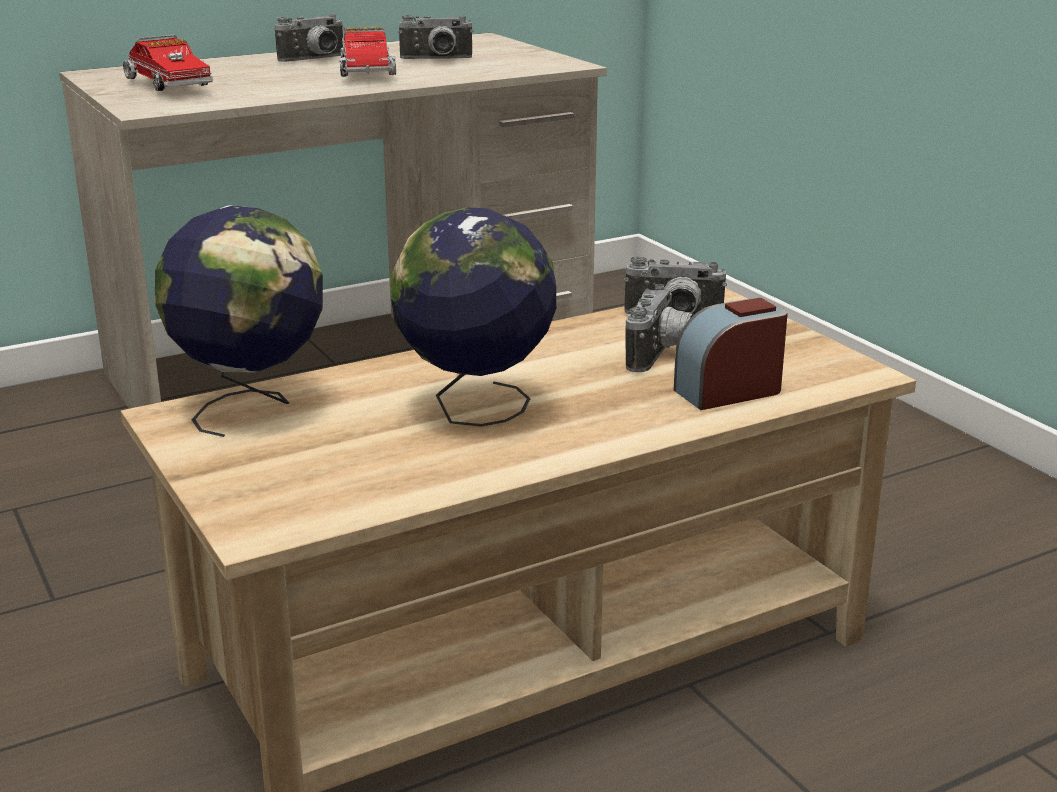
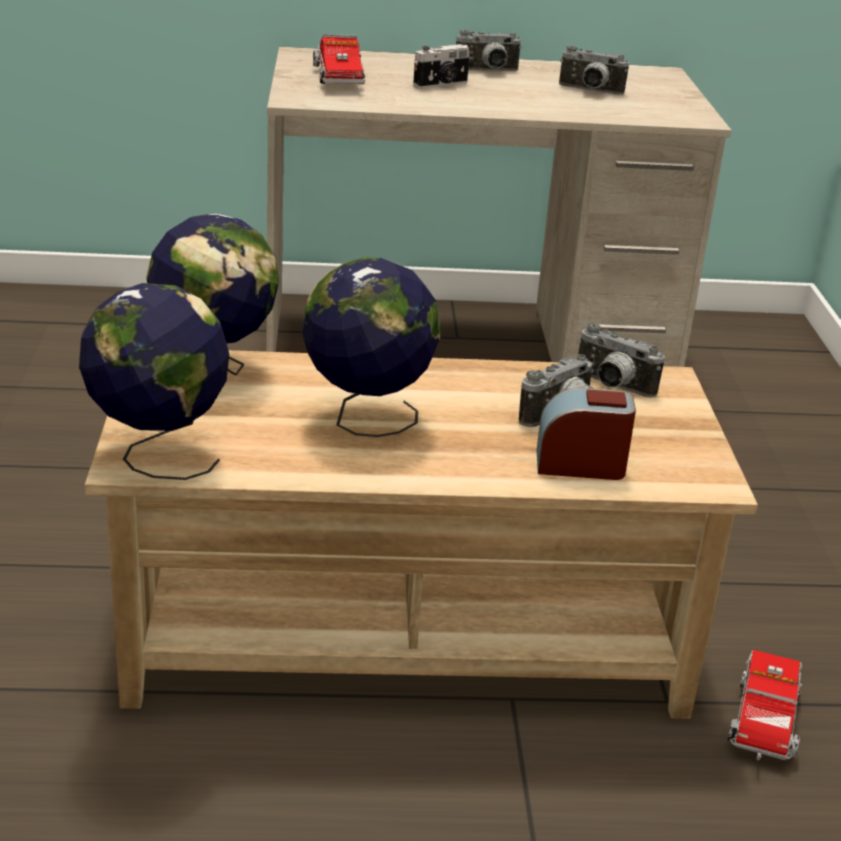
camera: 25 degrees right, 5 degrees up
(282, 508) = (158, 455): none -> globe
(285, 76) = (441, 85): none -> camera
(367, 74) = (510, 96): toy truck -> toy truck (764, 725)

